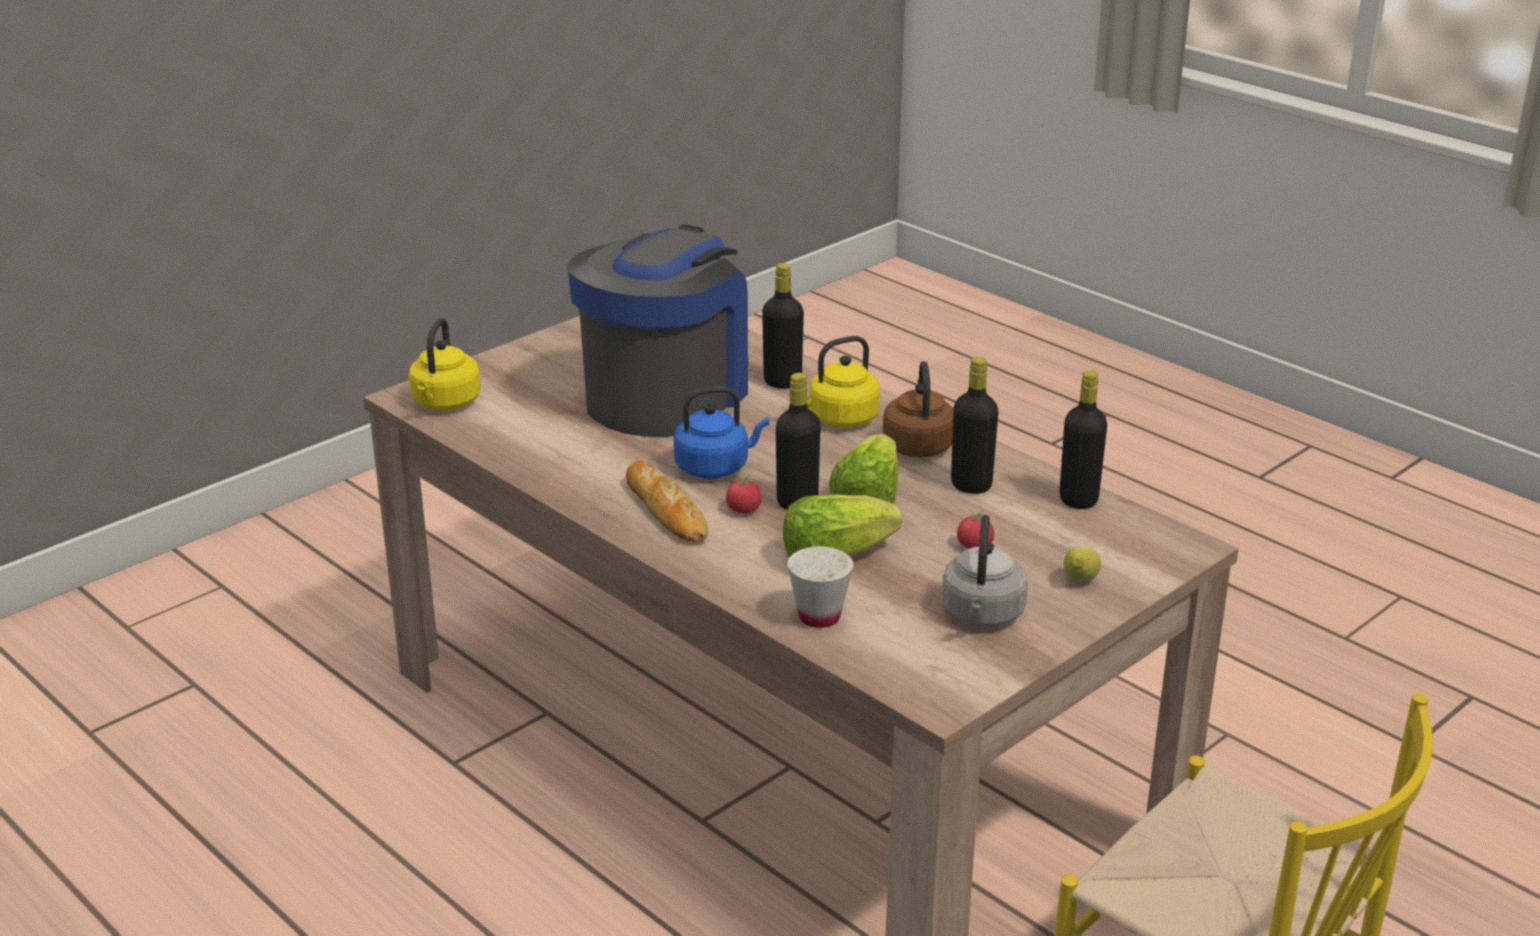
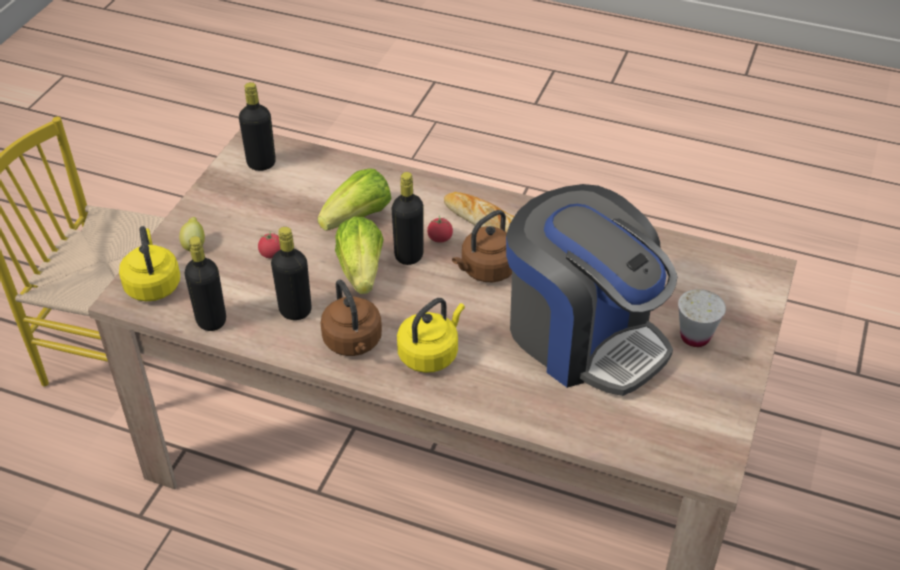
camera: 155 degrees right, 15 degrees up
(445, 403) = (732, 271): yellow kettle -> yellow kettle (153, 284)
(666, 395) = (583, 336): coffee machine -> coffee machine turned 45 degrees counterclockwise
(716, 467) = (486, 270): blue kettle -> brown kettle
(782, 382) = (505, 386): black bottle -> black bottle (261, 163)
(819, 617) = (343, 174): white cup -> white cup (695, 337)
(982, 616) = (248, 202): grey kettle -> none

